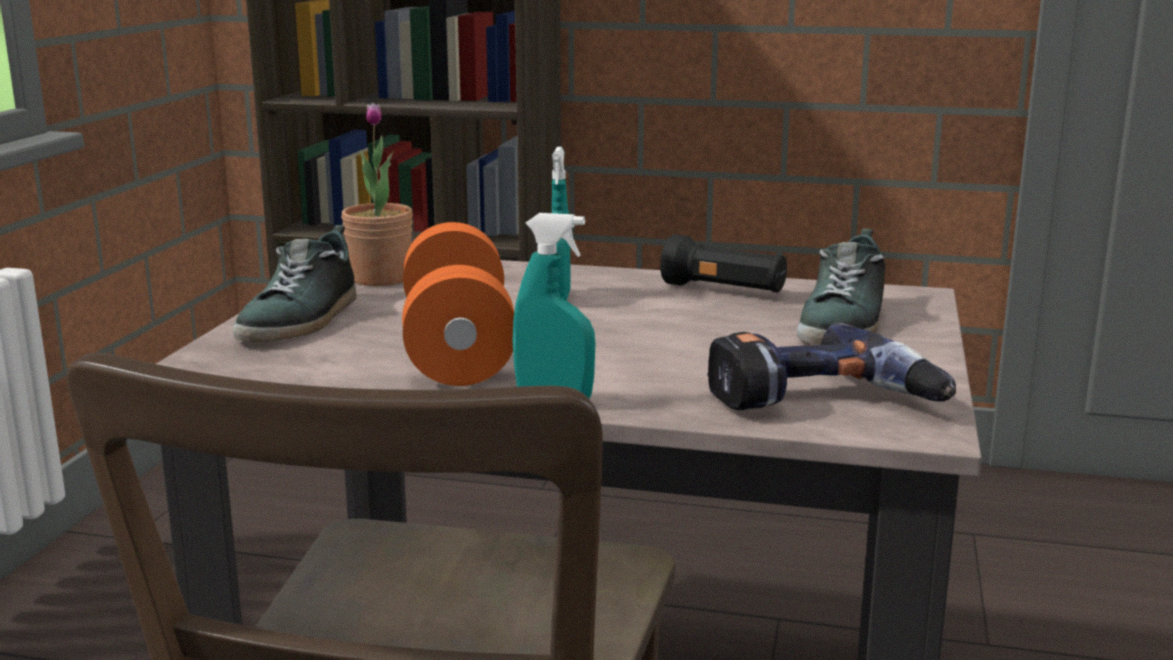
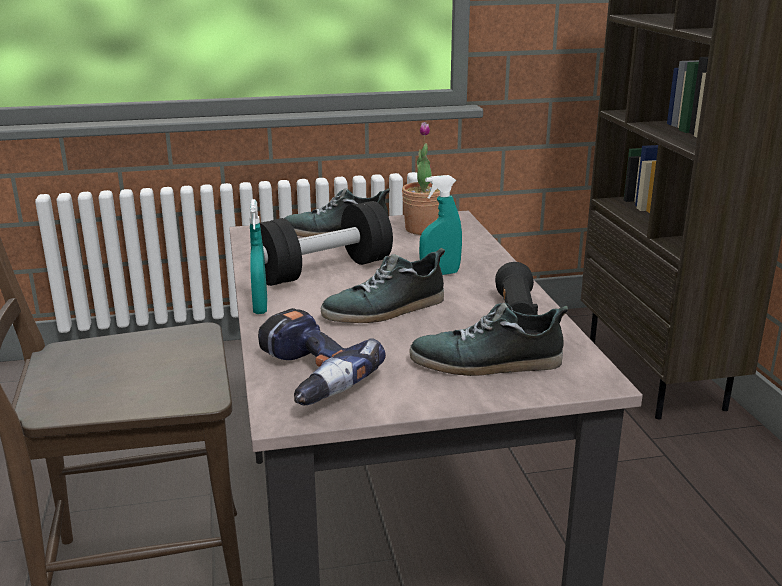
camera: 65 degrees right, 5 degrees up
(457, 348) = (323, 271): orange dumbbell -> black dumbbell
(644, 338) = (385, 309): none -> shoe

